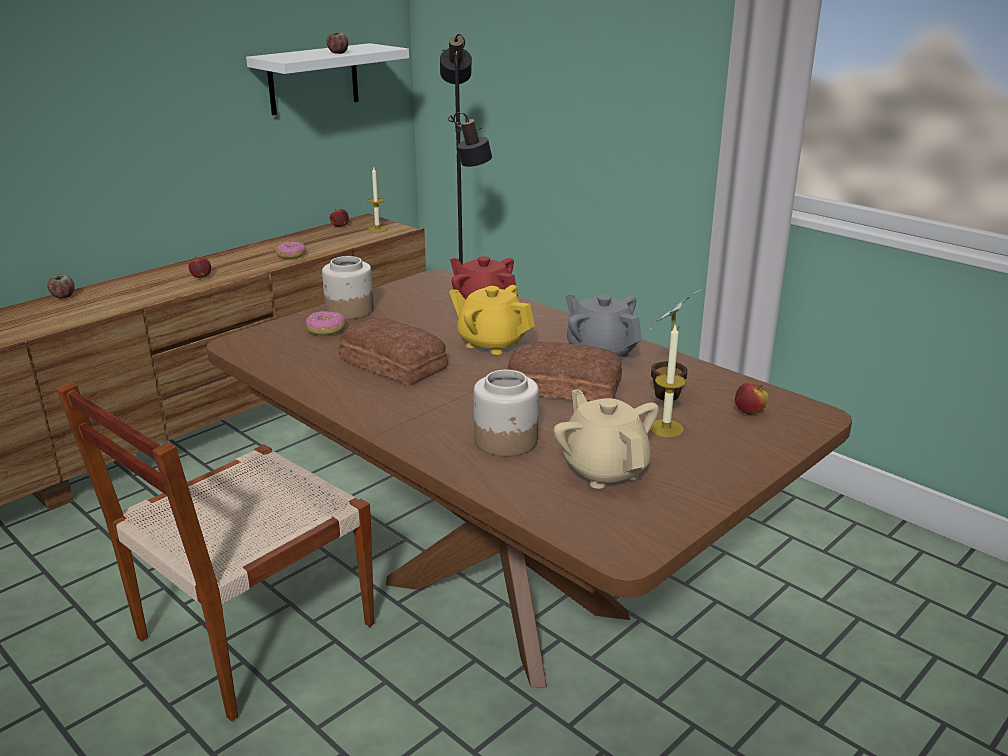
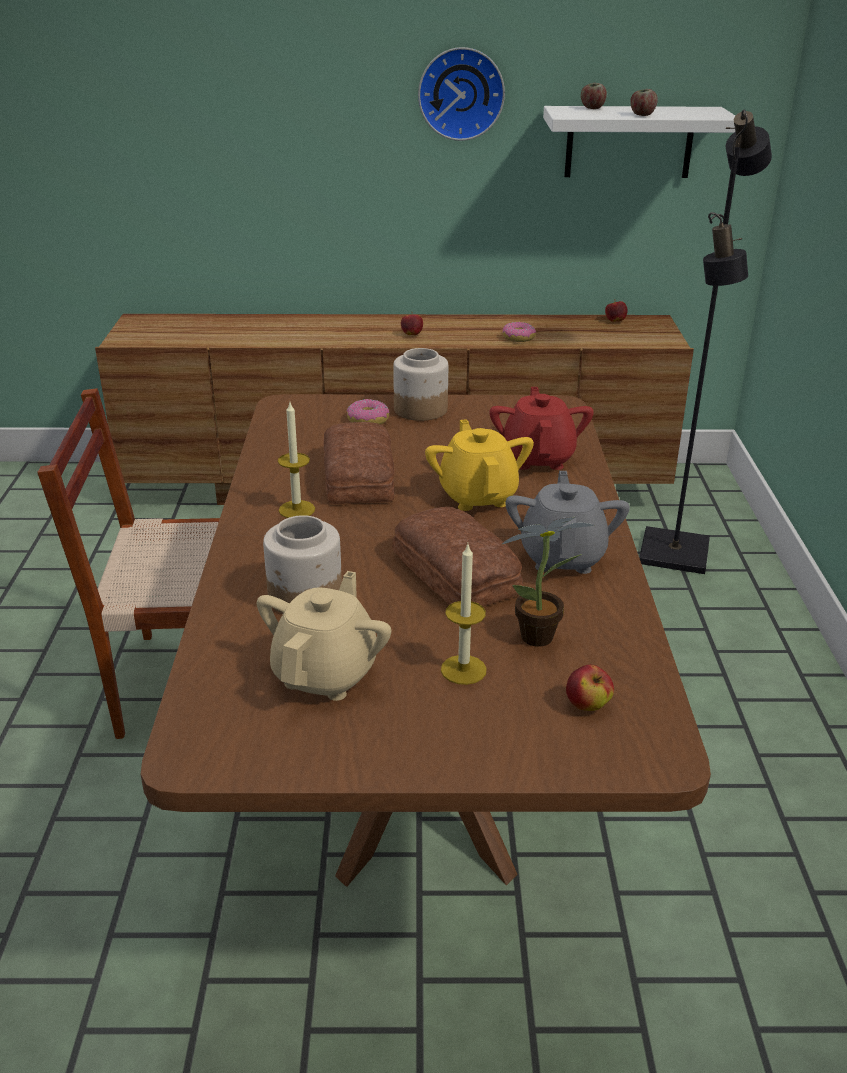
camera: 45 degrees right, 5 degrees up
(63, 297) = (291, 318): apple -> apple (592, 108)
(176, 53) = (461, 93): none -> wall clock
(377, 229) = (646, 335): candle -> candle (297, 509)

